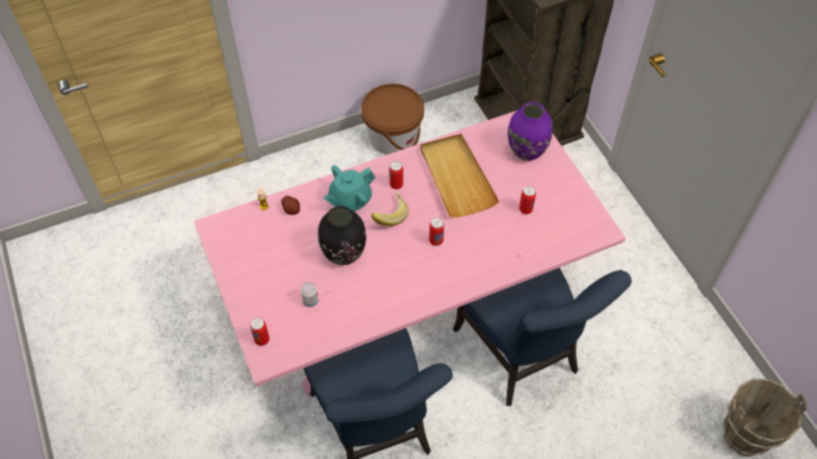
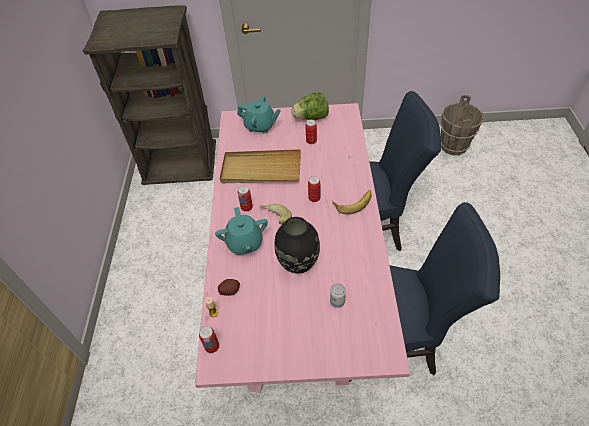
camera: 65 degrees left, 5 degrees down
(262, 340) = (364, 354): can -> can (212, 346)
(393, 137) = (140, 245): brown bucket -> none
(447, 279) = (352, 202): none -> banana
(526, 151) = (260, 126): purple vase -> turquoise teapot
(568, 196) = (311, 118): none -> lettuce

